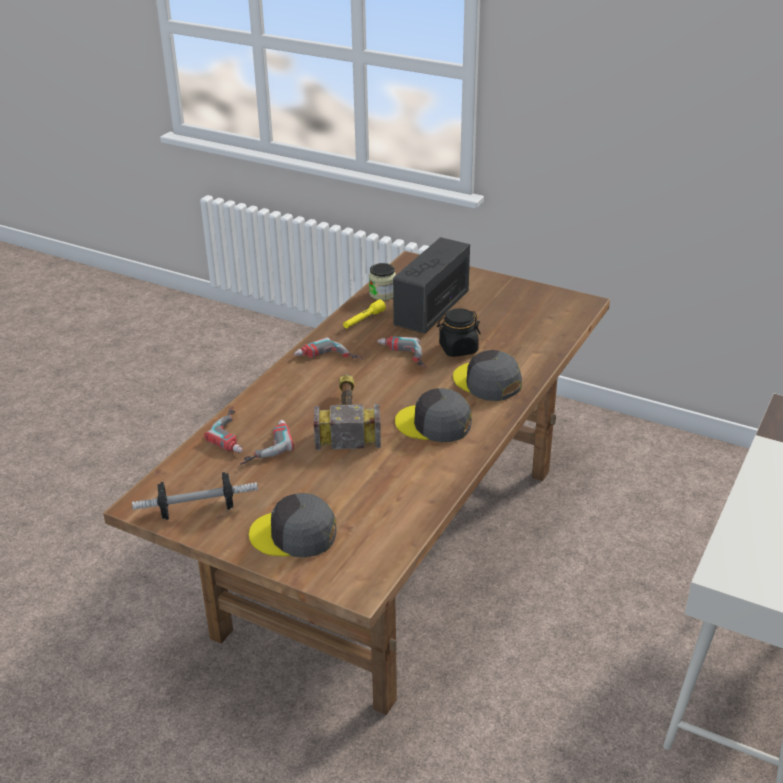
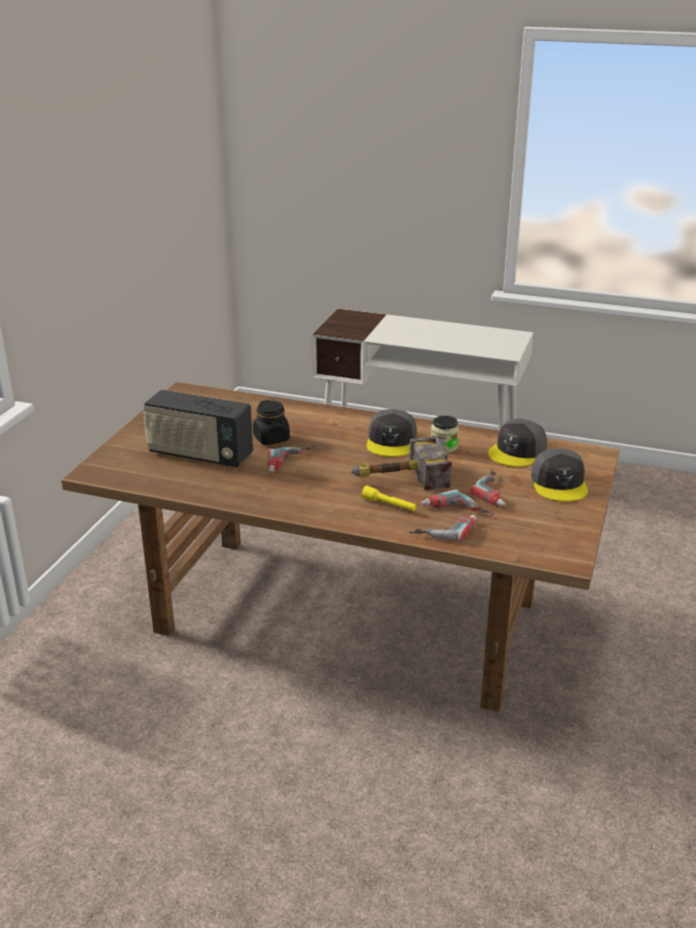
camera: 100 degrees left, 5 degrees down
(197, 510) = (558, 530): dumbbell -> none
(327, 360) = (303, 498): power drill -> power drill (497, 491)
(363, 320) = (222, 487): yellow flashlight -> yellow flashlight (389, 505)
(382, 294) = (166, 482): jar -> jar (444, 447)
(487, 382) = (323, 424): grey cap -> grey cap (517, 451)

